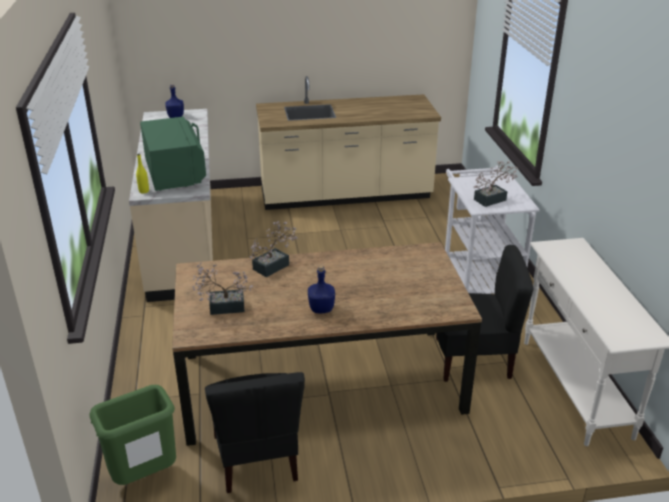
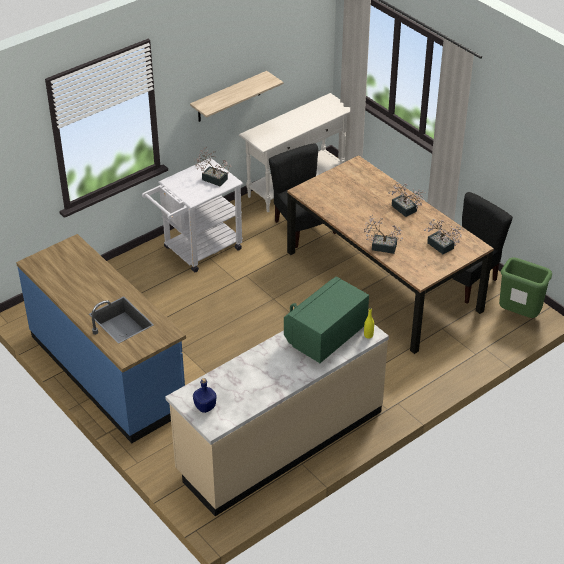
camera: 120 degrees left, 10 degrees up
(322, 309) = (405, 210): blue bottle -> potted plant
(345, 195) = (108, 372): beige counter -> blue counter
(595, 174) = (229, 97): none -> shelf

